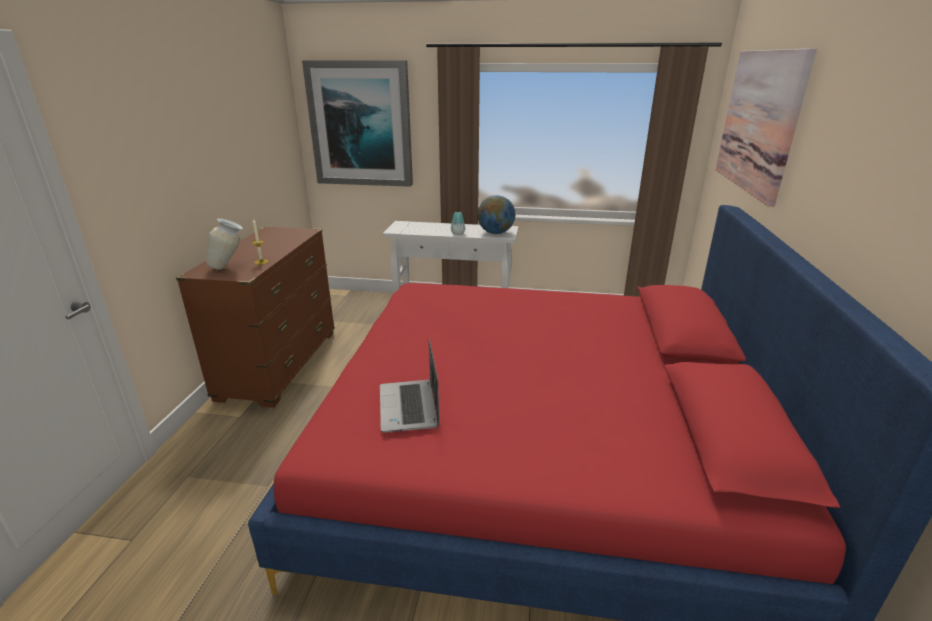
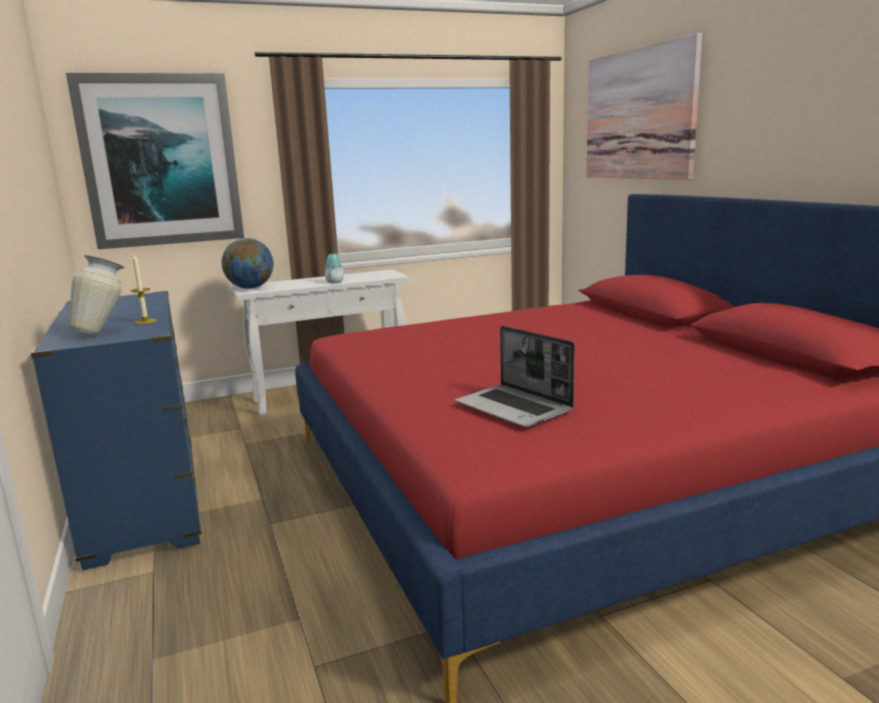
camera: 30 degrees left, 10 degrees down
(279, 364) = (145, 502): brown dresser -> blue dresser
(495, 233) = (378, 276): globe -> globe (250, 288)

